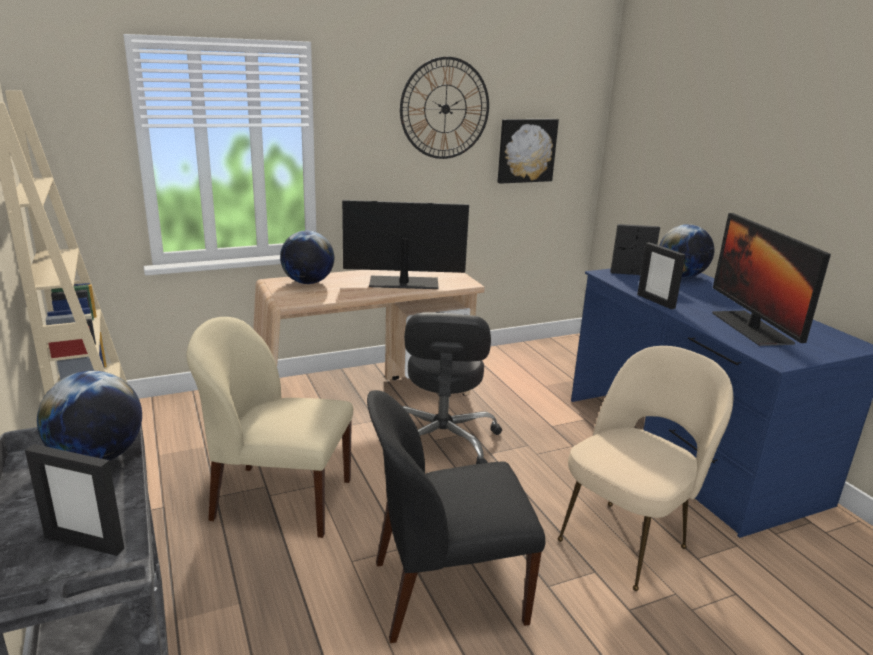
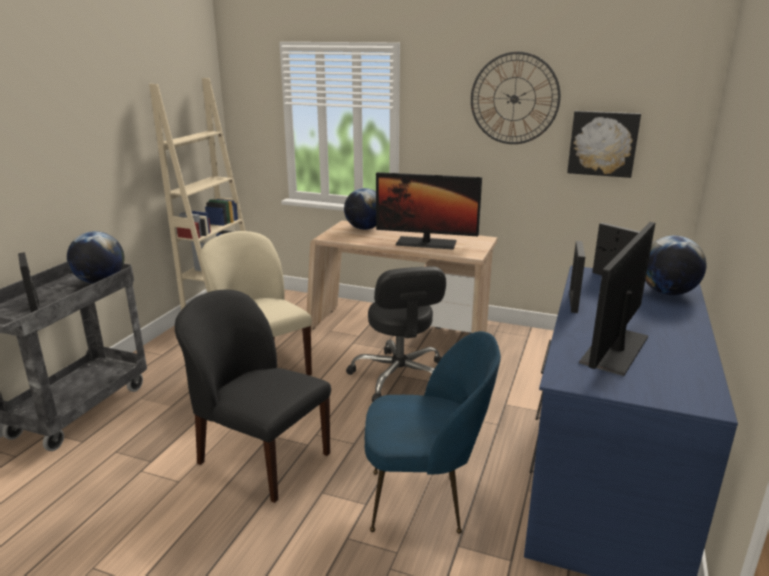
camera: 45 degrees right, 0 degrees up
(404, 283) = (426, 243): monitor -> monitor turned 150 degrees clockwise
(442, 444) = (401, 380): black office chair -> black office chair turned 60 degrees counterclockwise
(628, 540) = (425, 502): beige chair -> blue chair

